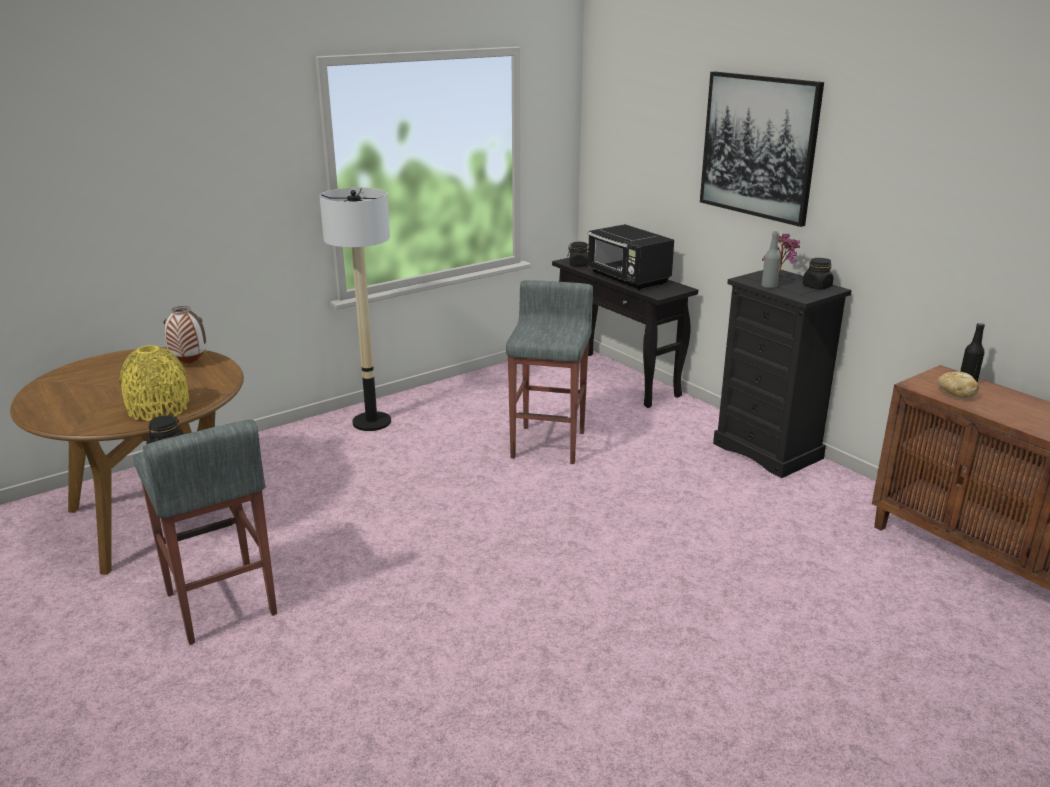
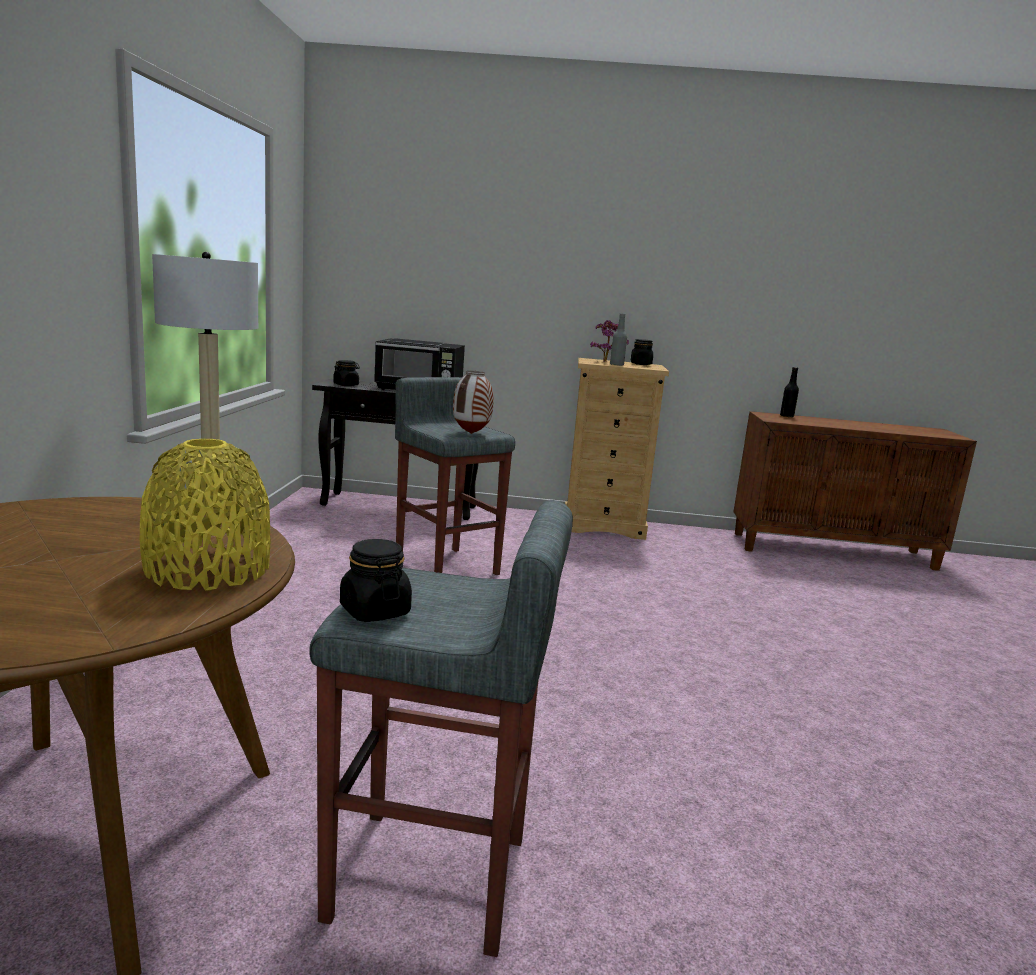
camera: 50 degrees left, 10 degrees down
(189, 364) = (96, 514): vase -> vase (471, 433)
(758, 146) = (555, 247): picture -> none
(768, 451) = (603, 526): black dresser -> beige dresser
(955, 393) = (798, 421): bread -> none

